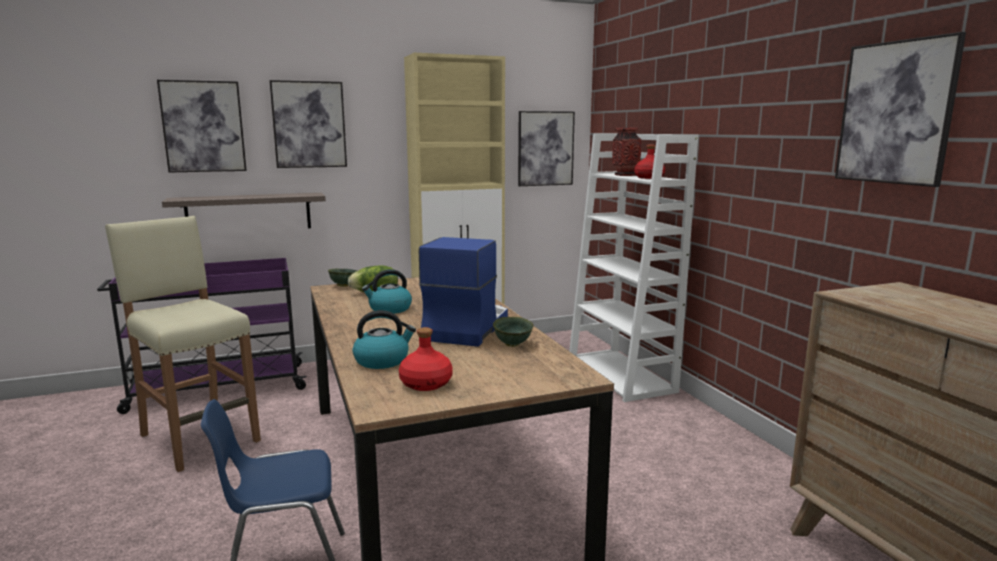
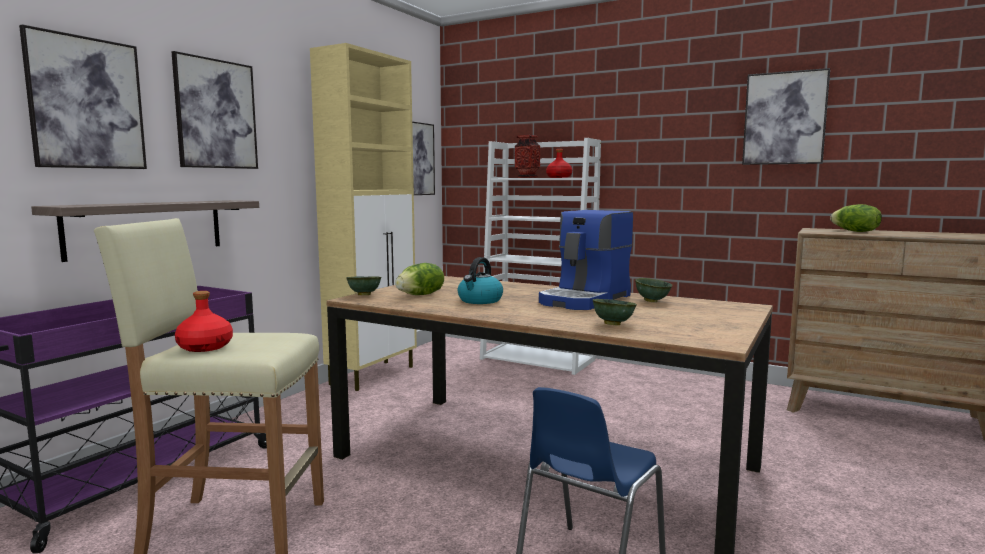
camera: 40 degrees left, 5 degrees down
(382, 360) = (612, 324): kettle -> green bowl
(426, 384) = (692, 327): red bottle -> red bottle (206, 347)
(466, 328) = (586, 300): coffee machine -> coffee machine turned 120 degrees counterclockwise
(930, 304) = (855, 231): none -> lettuce

